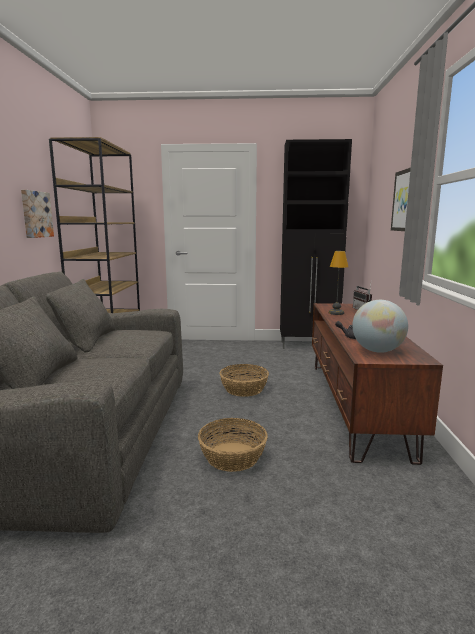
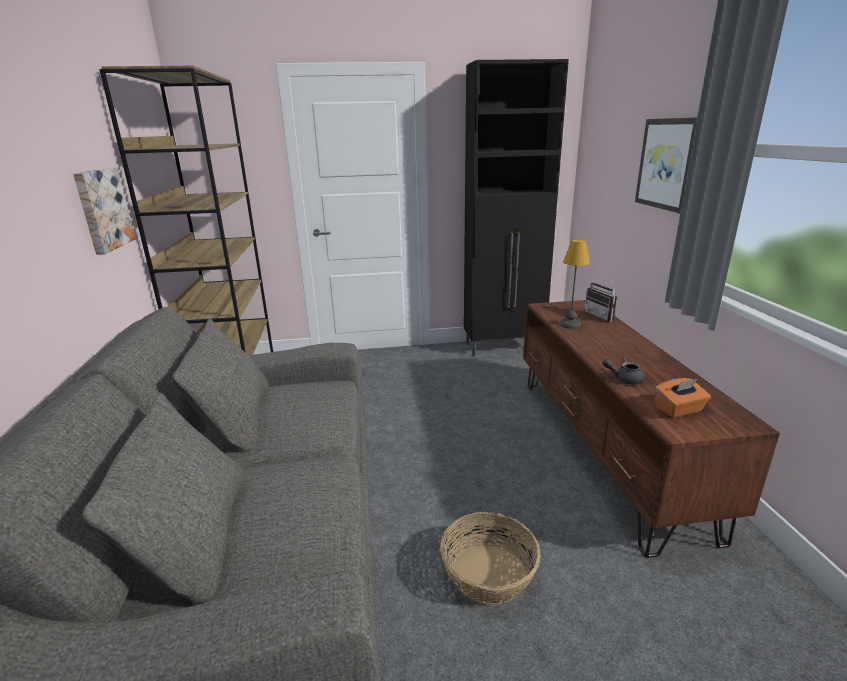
camera: 10 degrees left, 10 degrees up
(244, 389) = (452, 438): basket -> none
(377, 351) = (679, 410): globe -> orange tissue box

